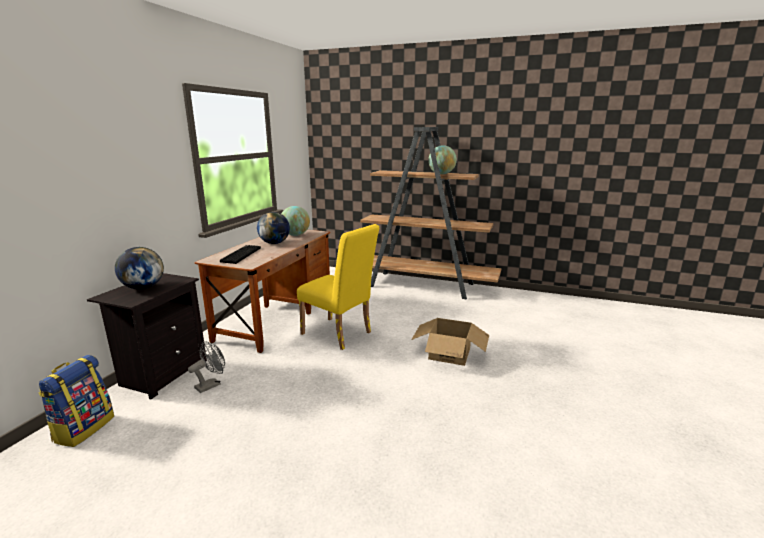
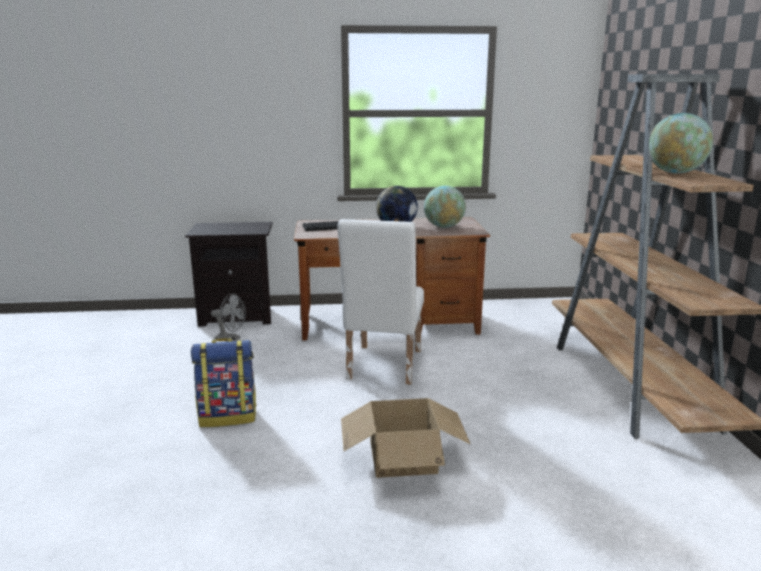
camera: 65 degrees right, 0 degrees up
(84, 428) = (151, 320): backpack -> backpack (228, 416)
(143, 287) = (230, 227): globe -> none
(339, 334) = (382, 367): yellow chair -> white chair

